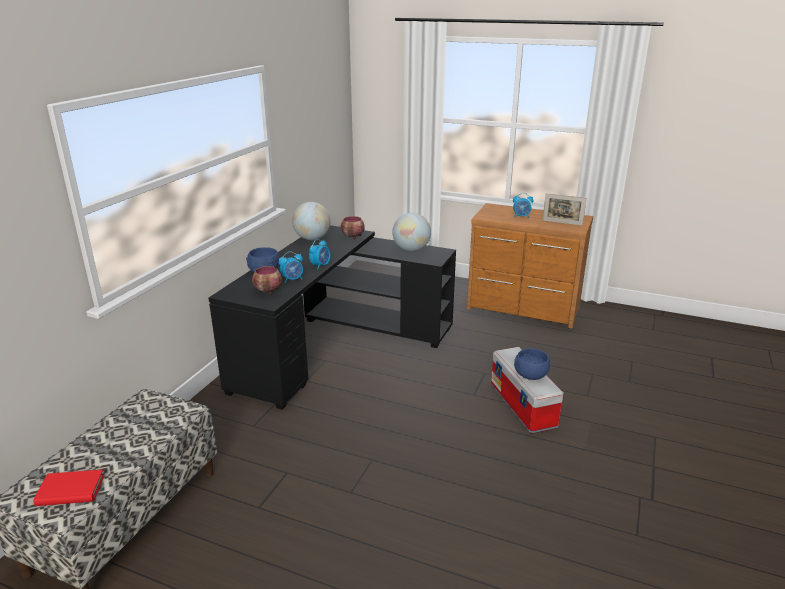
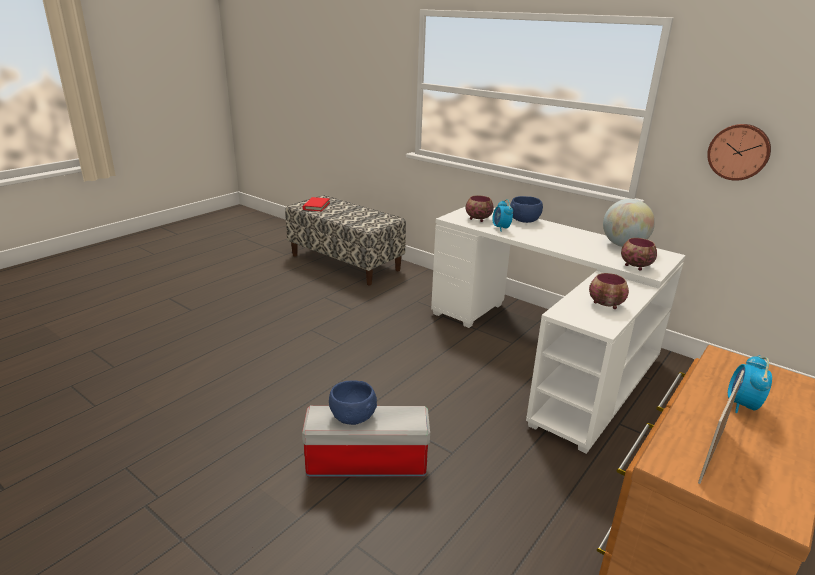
camera: 105 degrees right, 0 degrees up
(305, 146) = (739, 152): none -> wall clock
(320, 266) = (535, 241): alarm clock -> none
(334, 344) = (548, 352): black desk -> white desk
(411, 250) = (606, 305): globe -> bowl

